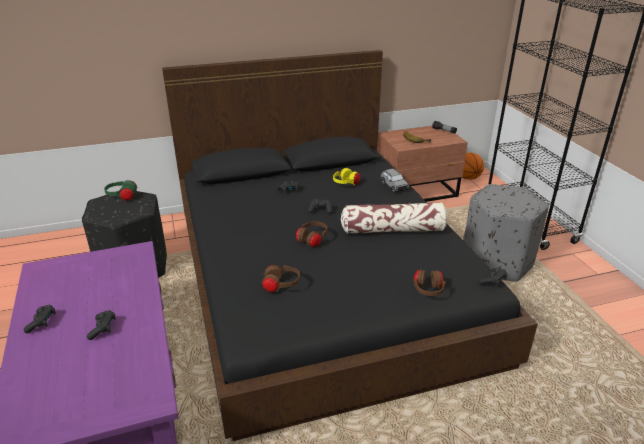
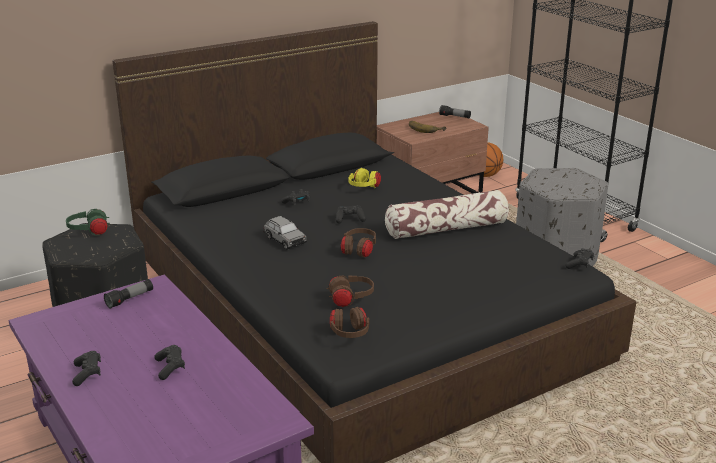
camera: 15 degrees left, 5 degrees down
(114, 259) = (130, 299): none -> flashlight
(394, 186) = (422, 184): grey toy car -> grey toy car (285, 240)
(428, 291) = (516, 283): brown headphones -> brown headphones (349, 335)

